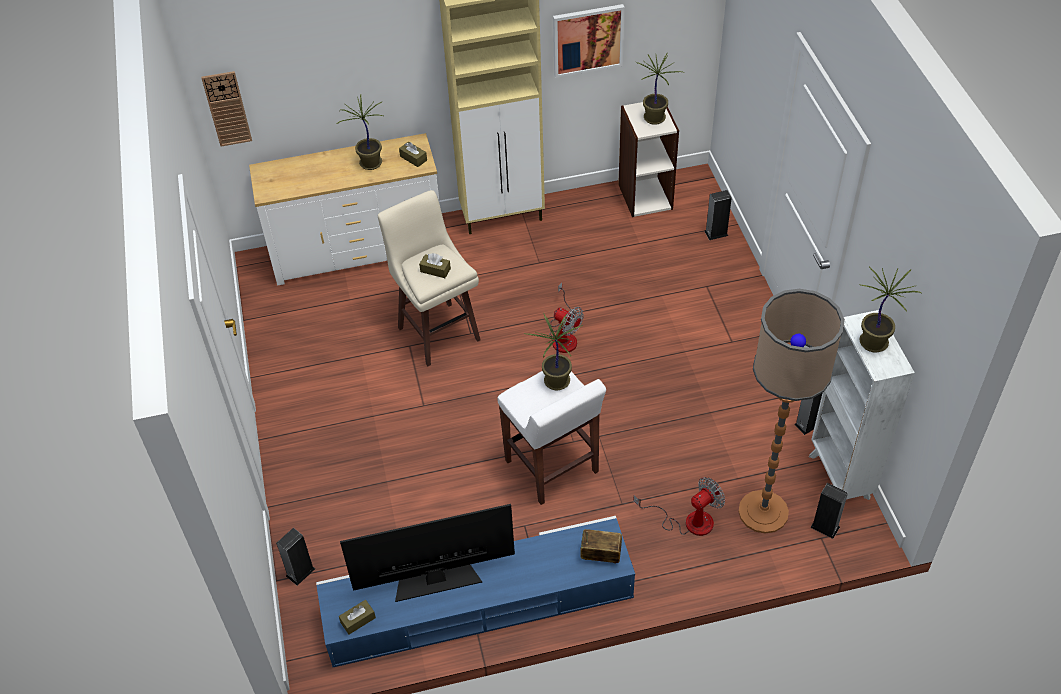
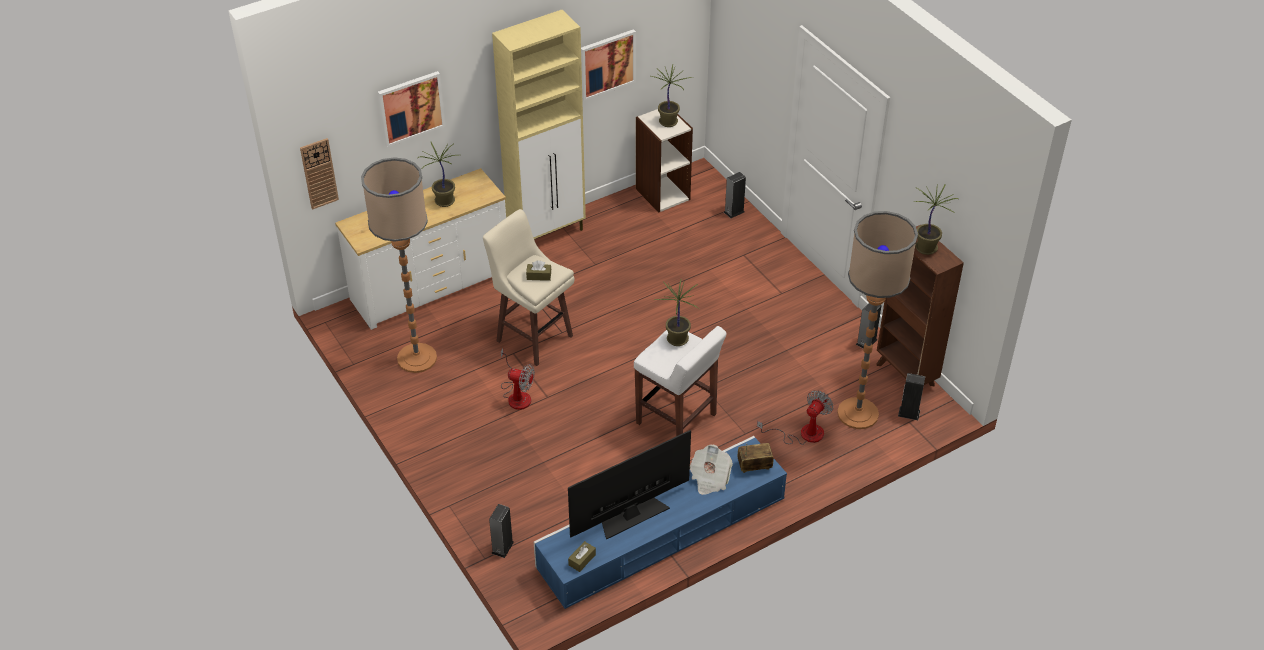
camera: 20 degrees left, 5 degrees down
(309, 328) = (417, 358): none -> floor lamp
(337, 53) = (411, 108): none -> picture
(413, 158) = (480, 190): brown tissue box -> none
(543, 556) = (709, 478): none -> newspaper
(564, 336) = (642, 317): fan -> fan (517, 394)
(839, 478) = (906, 375): white bookcase -> brown bookcase

